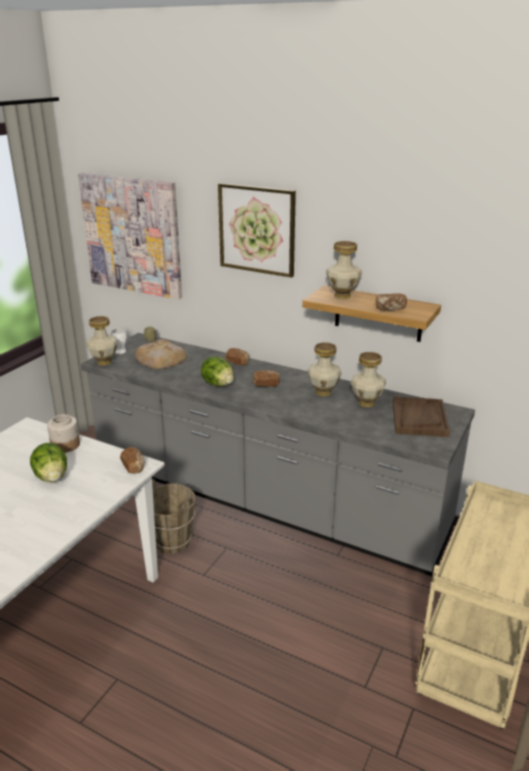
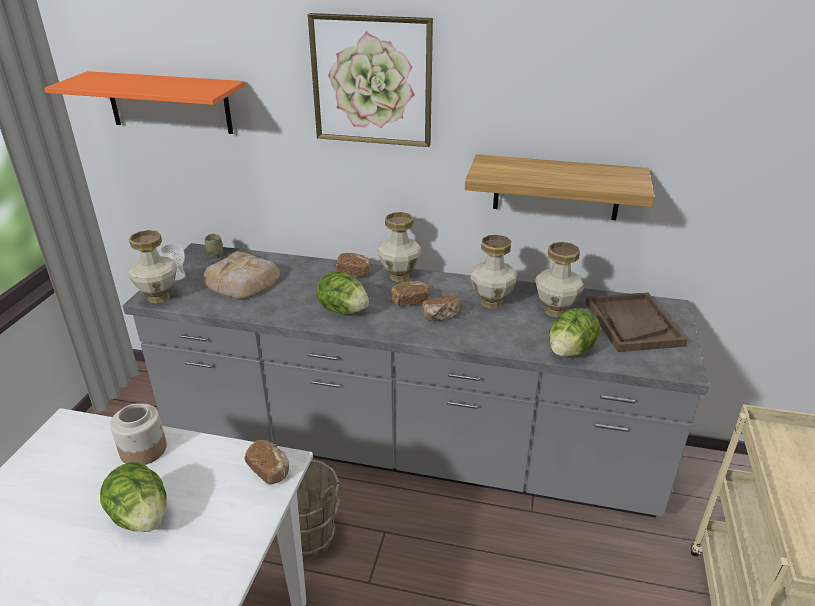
camera: 15 degrees left, 5 degrees up
(132, 235) = (169, 102): picture -> orange shelf
(342, 296) = (514, 168): vase -> vase (399, 277)
(360, 428) = (570, 351): none -> lettuce
(390, 309) = (592, 181): bread -> bread (441, 316)

